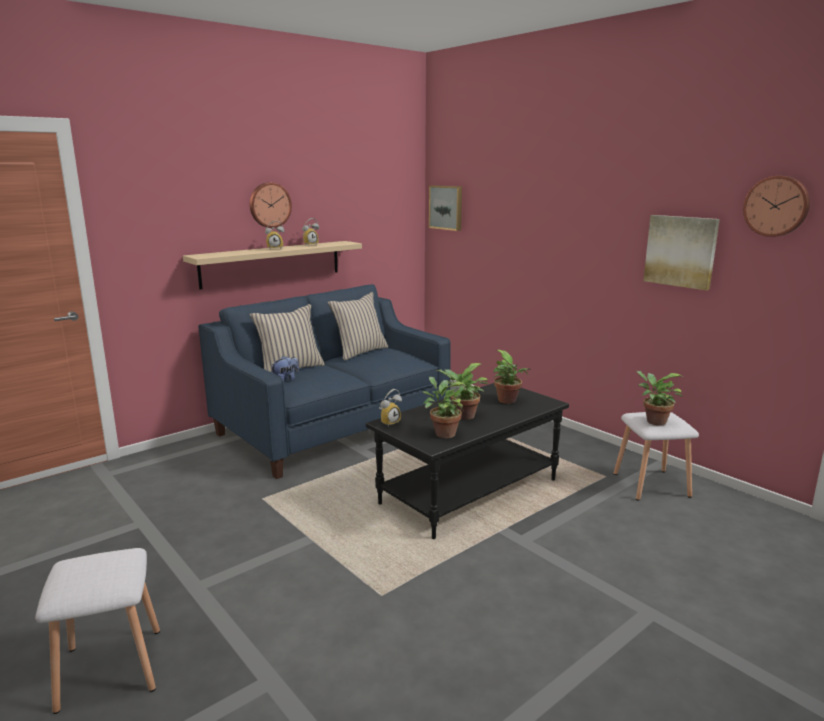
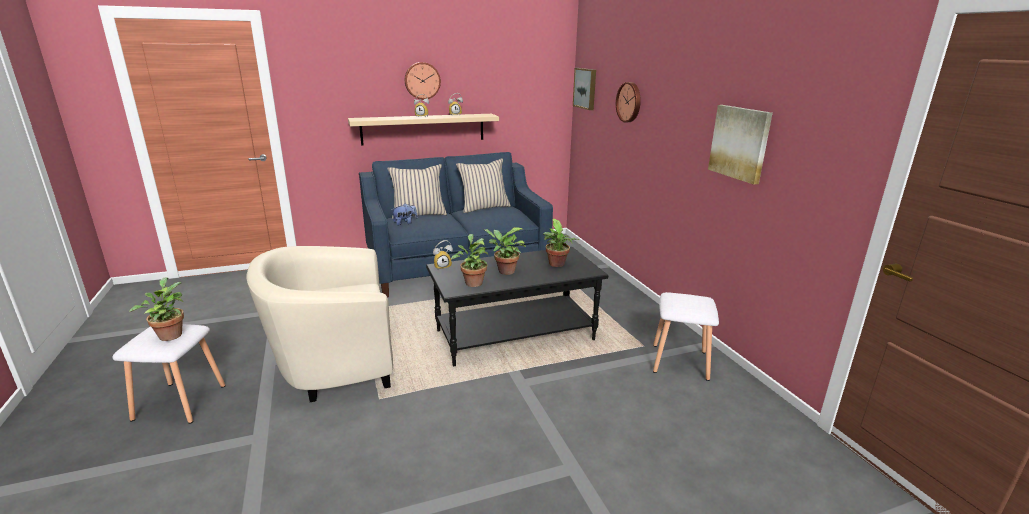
camera: 20 degrees right, 5 degrees up
(289, 572) = (333, 367): none -> beige armchair
(653, 421) = (679, 303): potted plant -> potted plant (169, 334)
(776, 206) = (820, 102): wall clock -> wall clock (629, 102)

